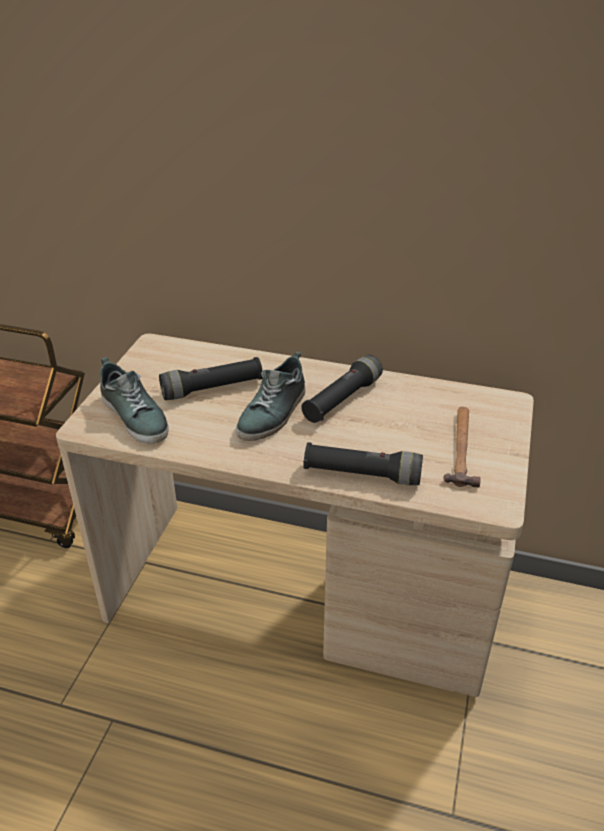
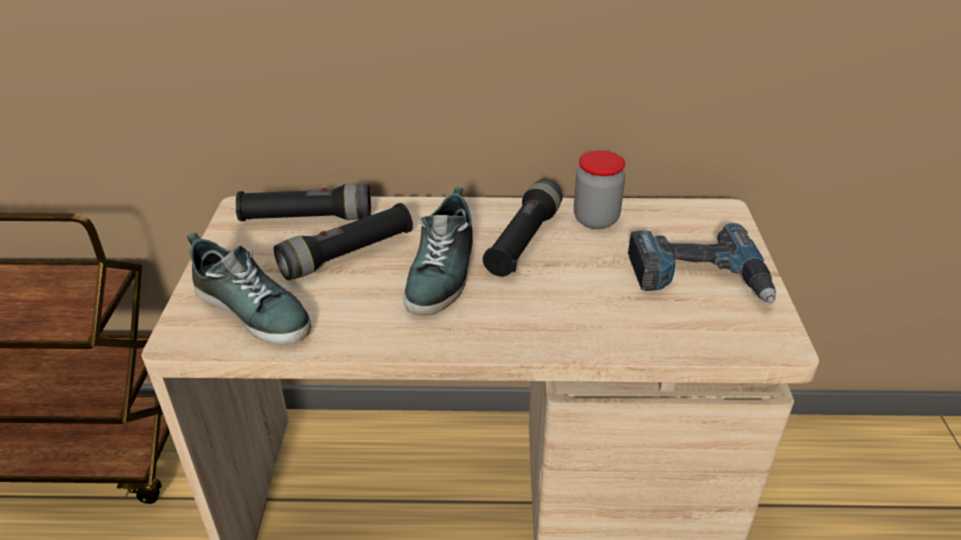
camera: 15 degrees left, 0 degrees up
(362, 474) = (594, 333): black flashlight -> black flashlight (307, 218)
(405, 392) = (596, 219): none -> jar
(462, 448) = (698, 277): hammer -> power drill

